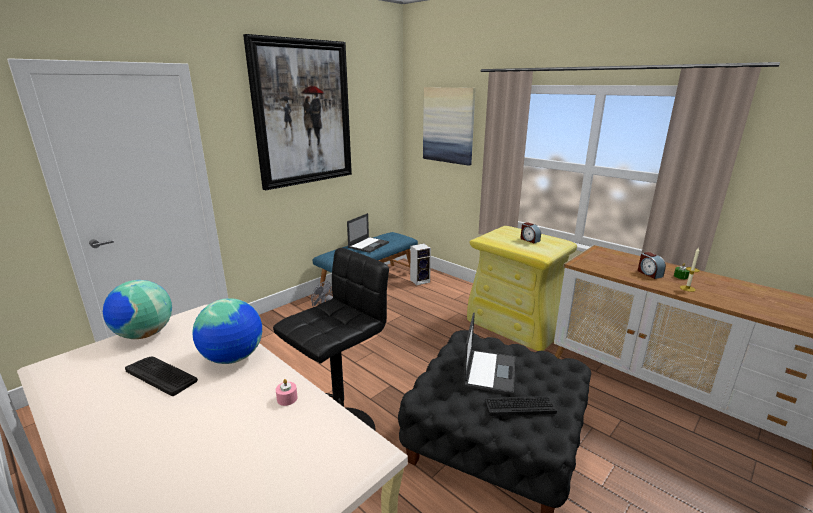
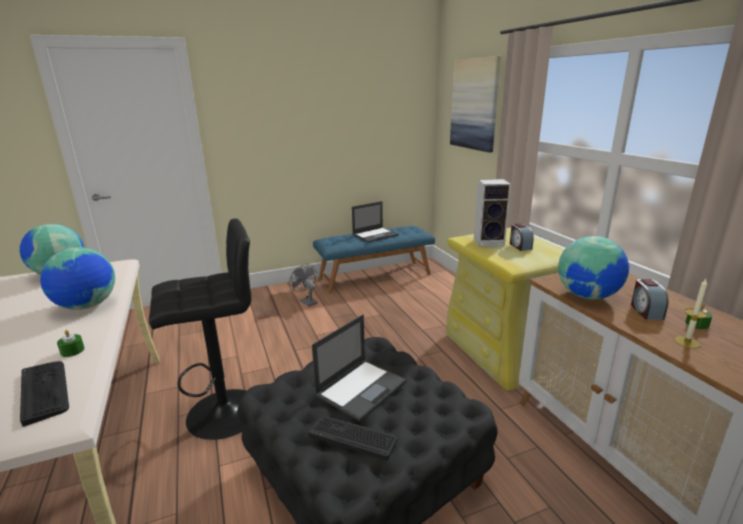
camera: 25 degrees right, 0 degrees up
(161, 375) = (24, 308): keyboard -> keyboard (45, 391)
(287, 398) = (72, 351): pink candle -> green candle
(303, 114) = (307, 89): picture -> none
(420, 281) = (430, 283): speaker -> speaker (489, 242)
(609, 269) = (587, 296): none -> globe

